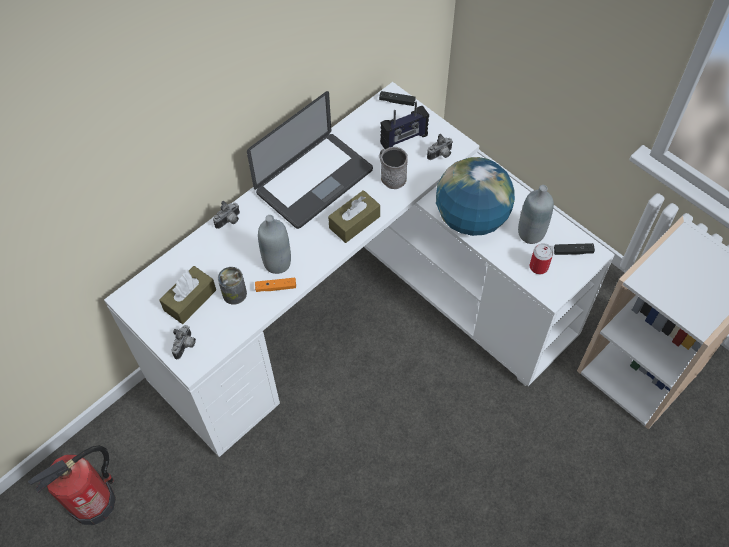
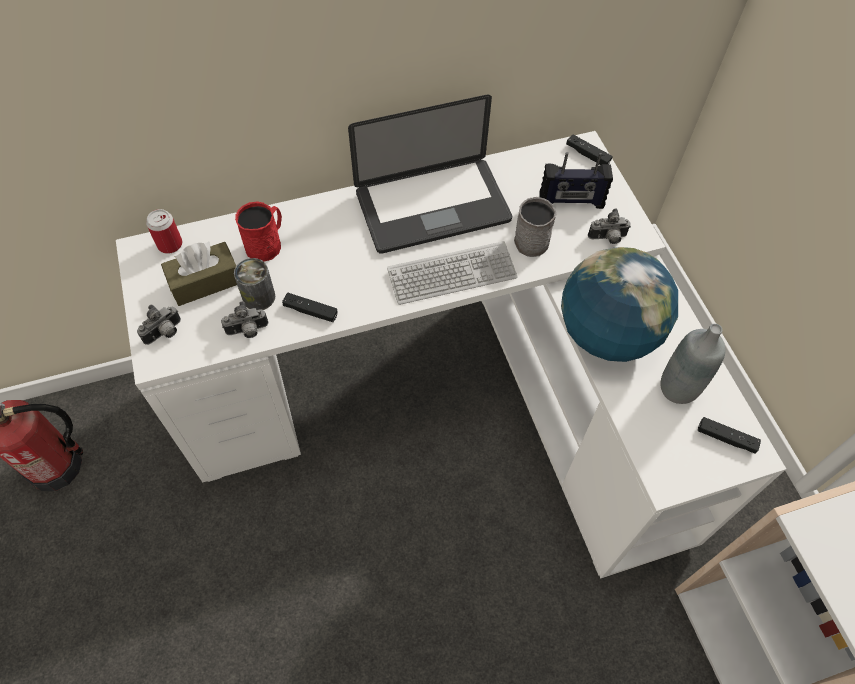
camera: 25 degrees right, 0 degrees up
(216, 255) = (267, 244): none -> red mug
(229, 221) = (306, 212): camera -> camera (248, 331)
(276, 287) = (310, 311): orange game controller -> black game controller
(277, 263) = (330, 283): grey bottle -> none
(354, 222) = (452, 274): brown tissue box -> keyboard
(538, 267) = (666, 437): can -> can (170, 244)

